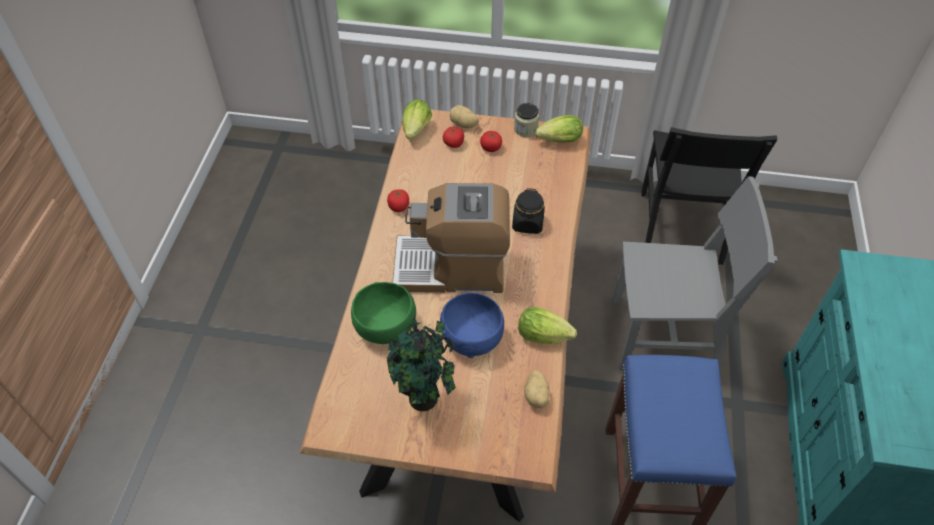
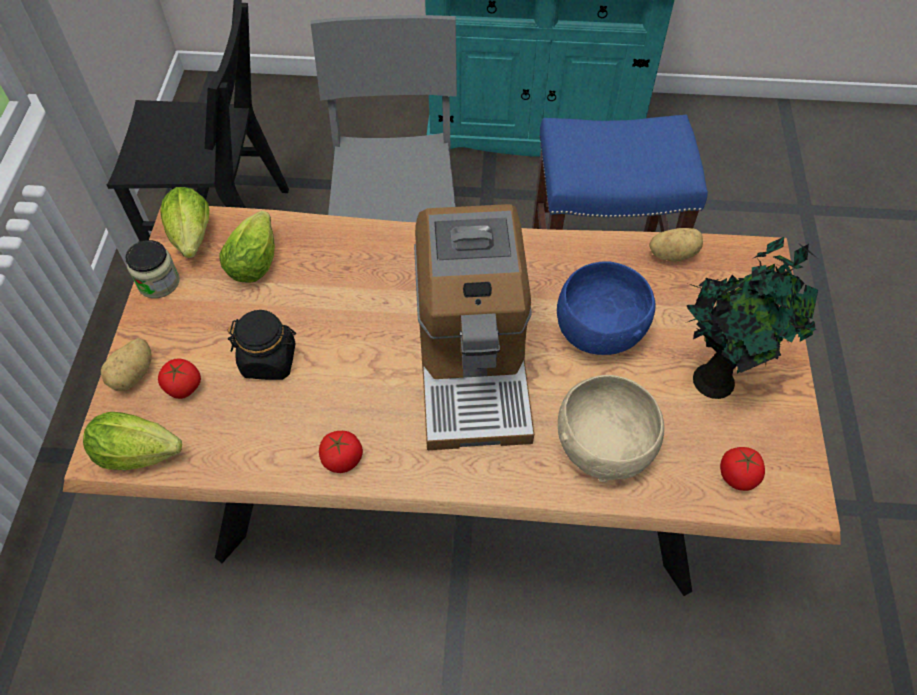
camera: 95 degrees left, 5 degrees up
(386, 327) = (602, 445): green bowl -> beige bowl
(491, 148) = (200, 329): tomato -> tomato (737, 476)
(528, 223) = (374, 272): black jar -> black jar (269, 360)
(546, 336) = (579, 246): lettuce -> lettuce (256, 259)

